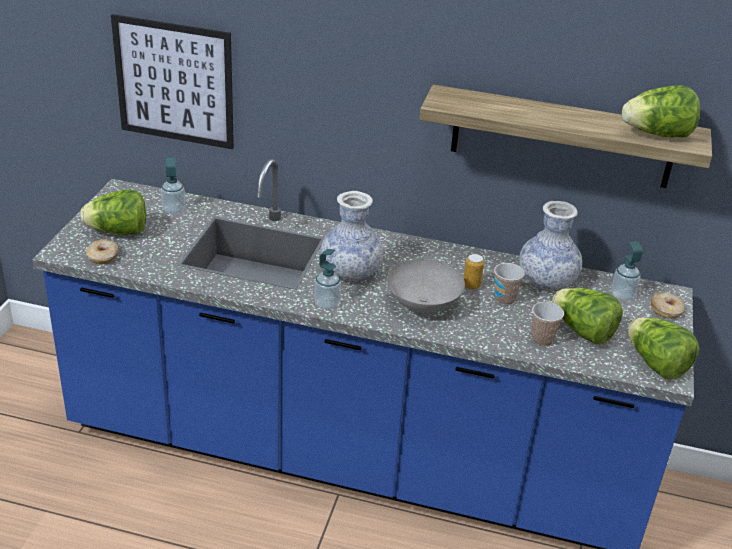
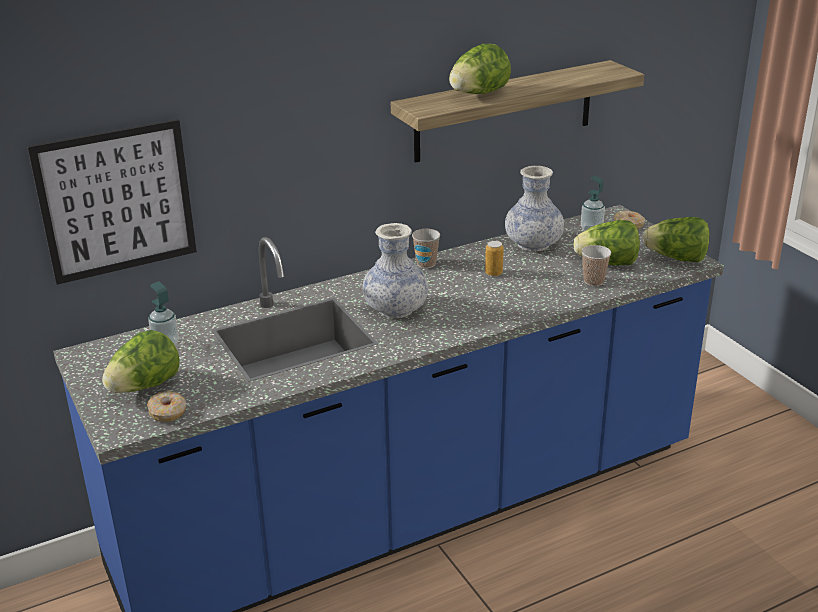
camera: 40 degrees left, 5 degrees down
(327, 304) = (419, 340): soap dispenser -> none
(423, 305) = (485, 303): grey bowl -> none
(504, 299) = (529, 270): cup -> cup (426, 264)
(657, 135) = (592, 74): lettuce -> lettuce (478, 94)

